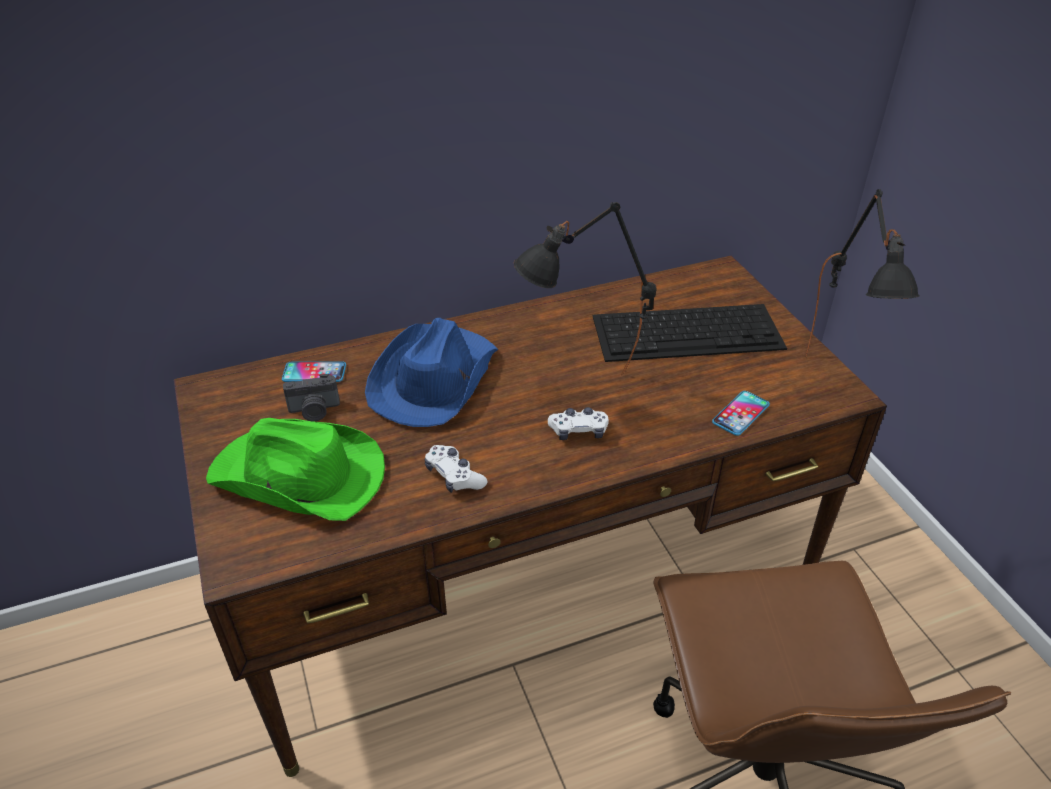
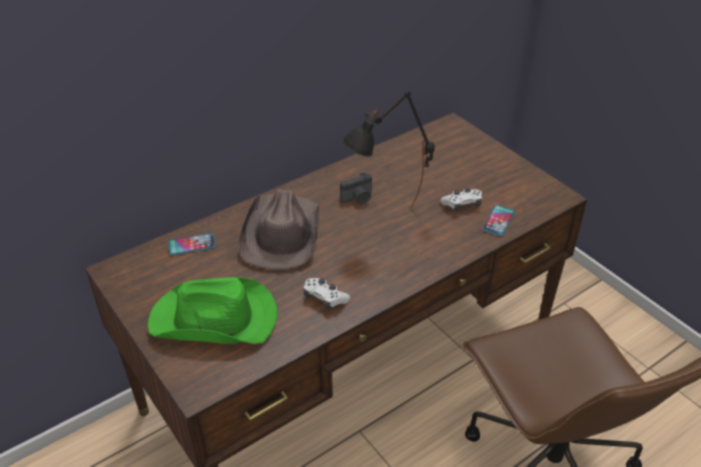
camera: 15 degrees left, 0 degrees up
(314, 411) = (204, 272): camera -> camera (358, 198)
(433, 379) = (281, 234): blue hat -> brown hat
(578, 431) = (397, 252): white game controller -> white game controller (462, 204)
(689, 332) = (444, 171): keyboard -> none
(836, 385) = (552, 191): black table lamp -> none

